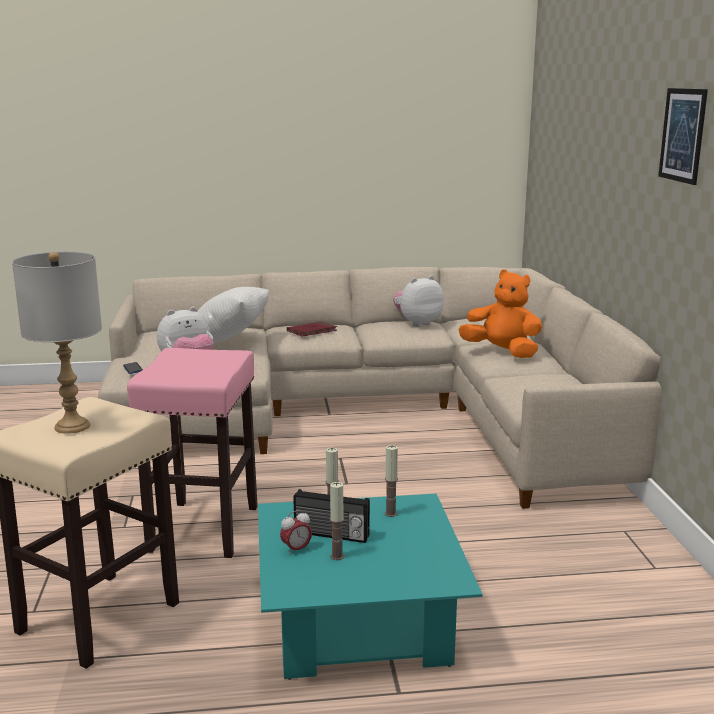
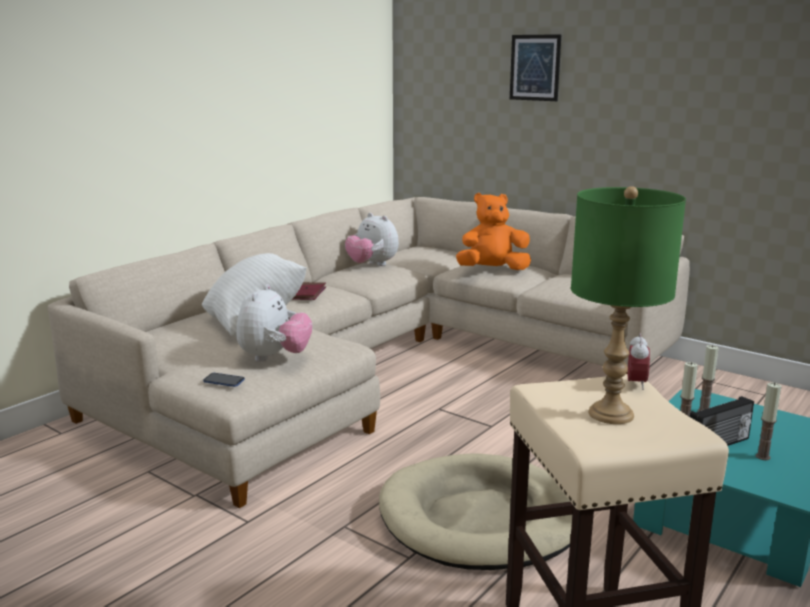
camera: 45 degrees left, 0 degrees up
(73, 426) = (611, 413): grey table lamp -> green table lamp
(204, 529) = (480, 519): pink stool -> beige dog bed
(296, 550) = (733, 467): alarm clock -> alarm clock (636, 384)
(417, 323) = (372, 265): plush toy -> plush toy turned 60 degrees counterclockwise
(682, 135) = (706, 51): picture -> picture (535, 67)

